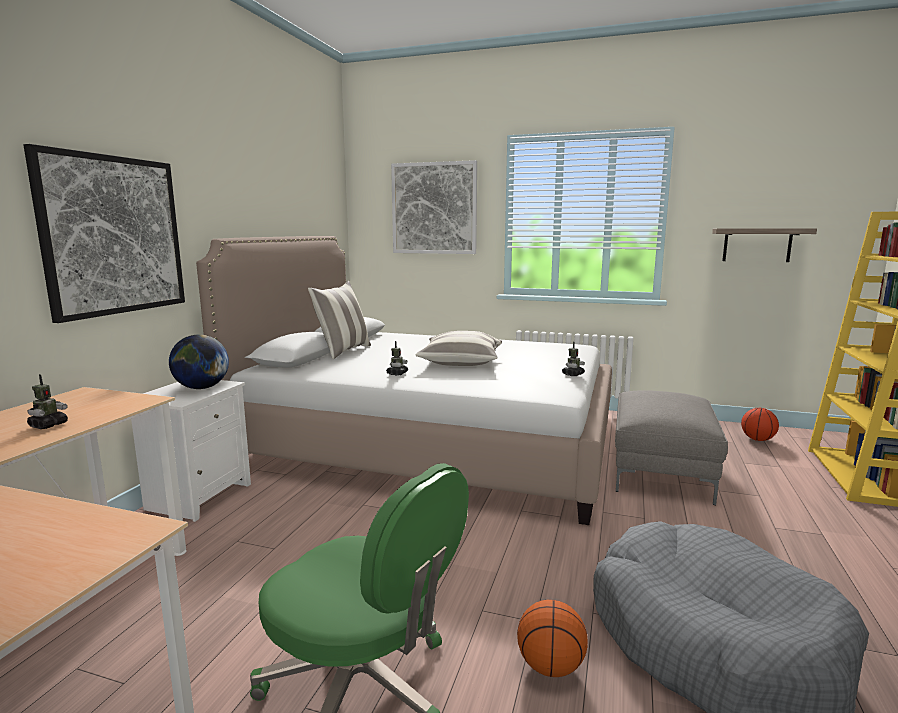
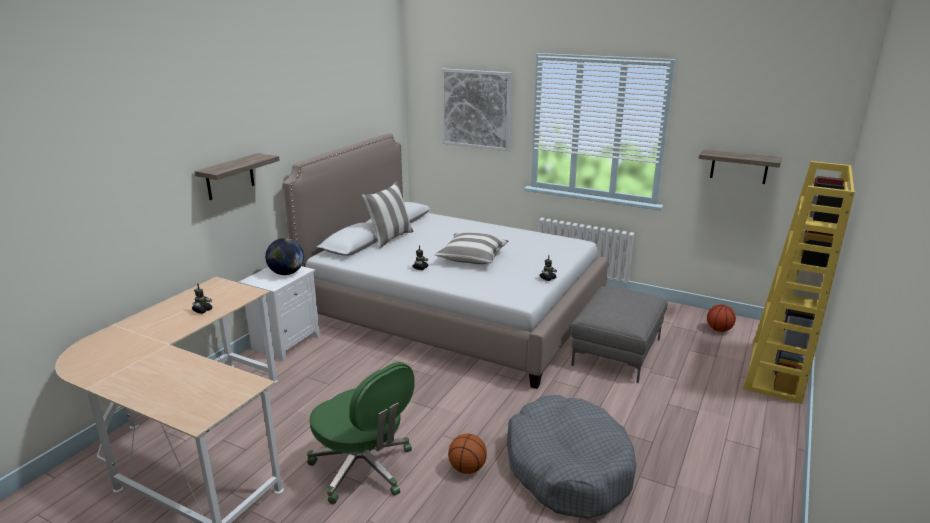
camera: 10 degrees right, 10 degrees up
(114, 235) = (230, 177): picture -> shelf

